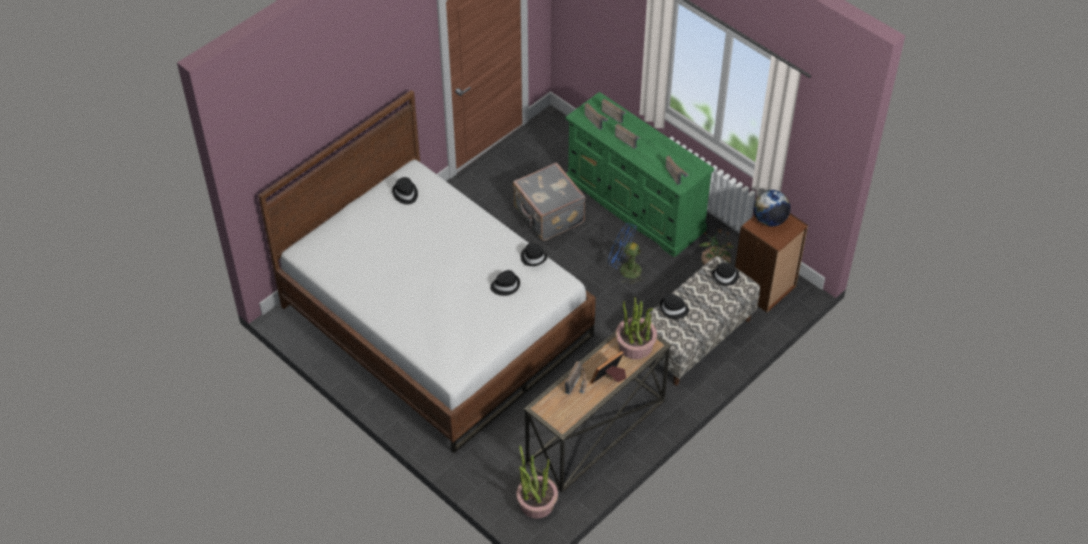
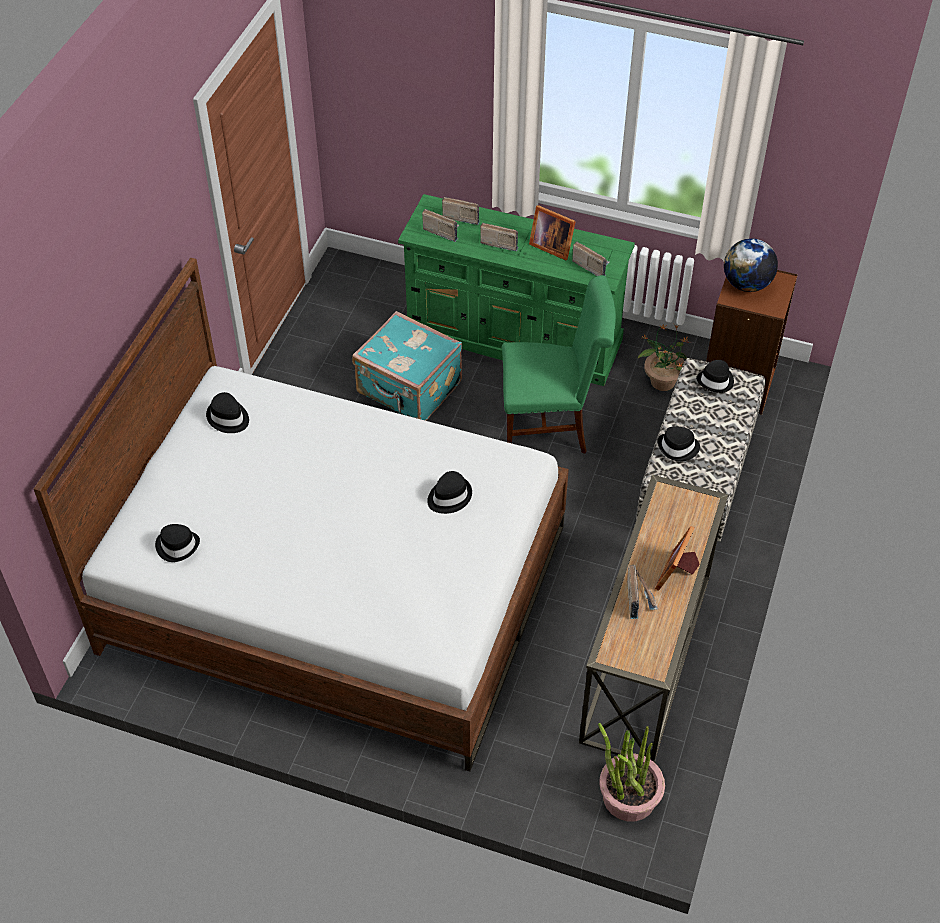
camera: 25 degrees left, 0 degrees up
(533, 257) = (464, 443): black hat -> black hat (177, 546)
(548, 216) = (408, 389): grey suitcase -> turquoise suitcase
(625, 269) = (551, 424): blue fan -> green chair
(635, 345) = (682, 513): potted plant -> none
(659, 152) = (551, 246): none -> picture frame

